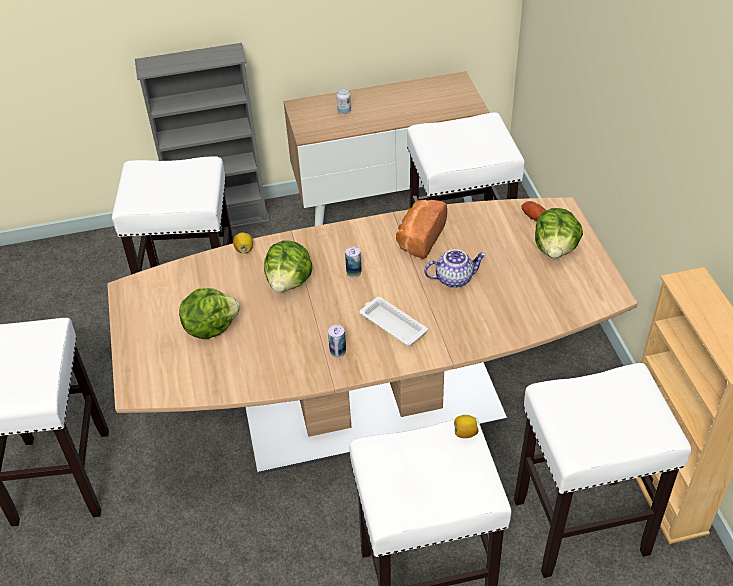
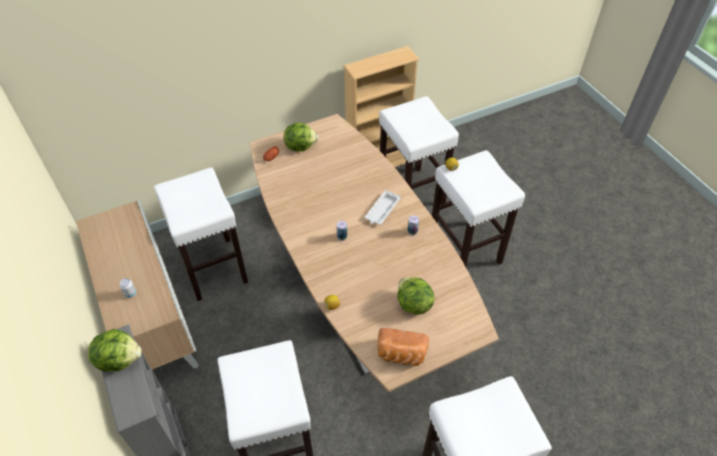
camera: 105 degrees left, 5 degrees up
(289, 282) = (359, 270): lettuce -> lettuce (119, 359)
(419, 238) = (302, 209): bread -> bread (401, 355)
(454, 278) = (335, 187): teapot -> none

